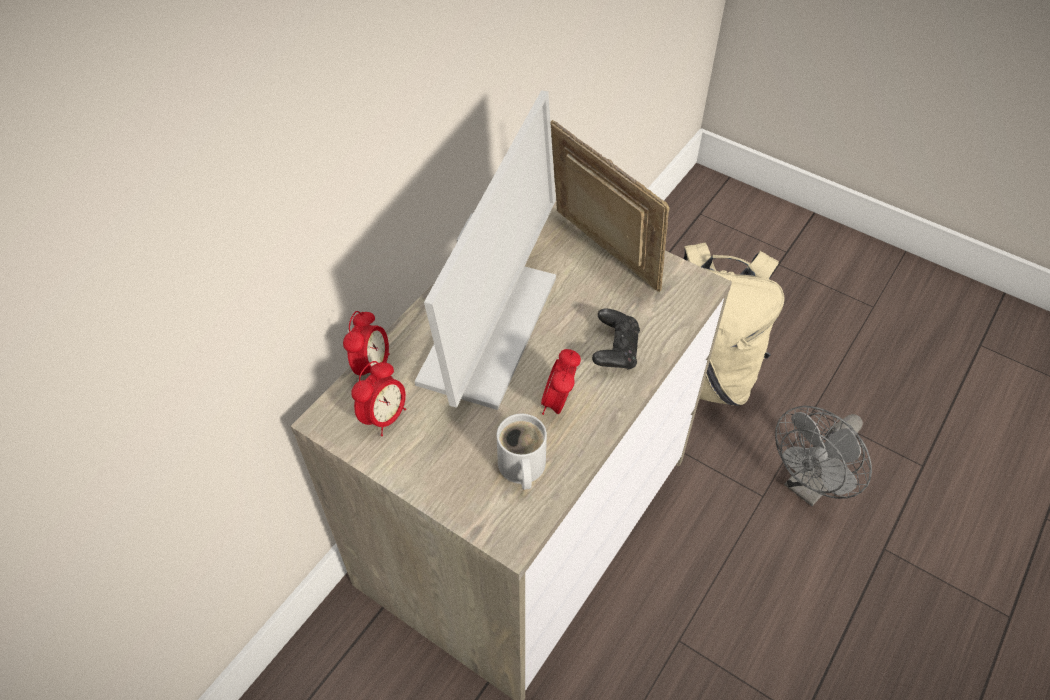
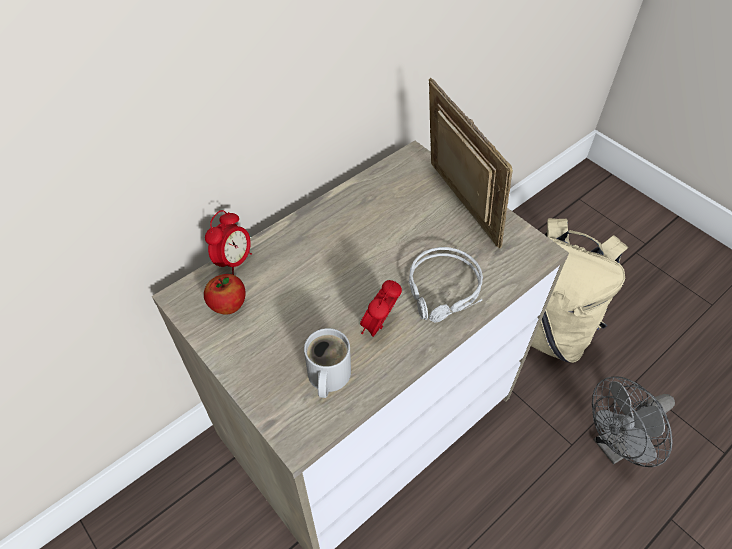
camera: 15 degrees right, 0 degrees up
(384, 417) = (228, 306): alarm clock -> apple
(489, 331) = (340, 252): monitor -> none
(615, 350) = (444, 291): black game controller -> grey headphones

